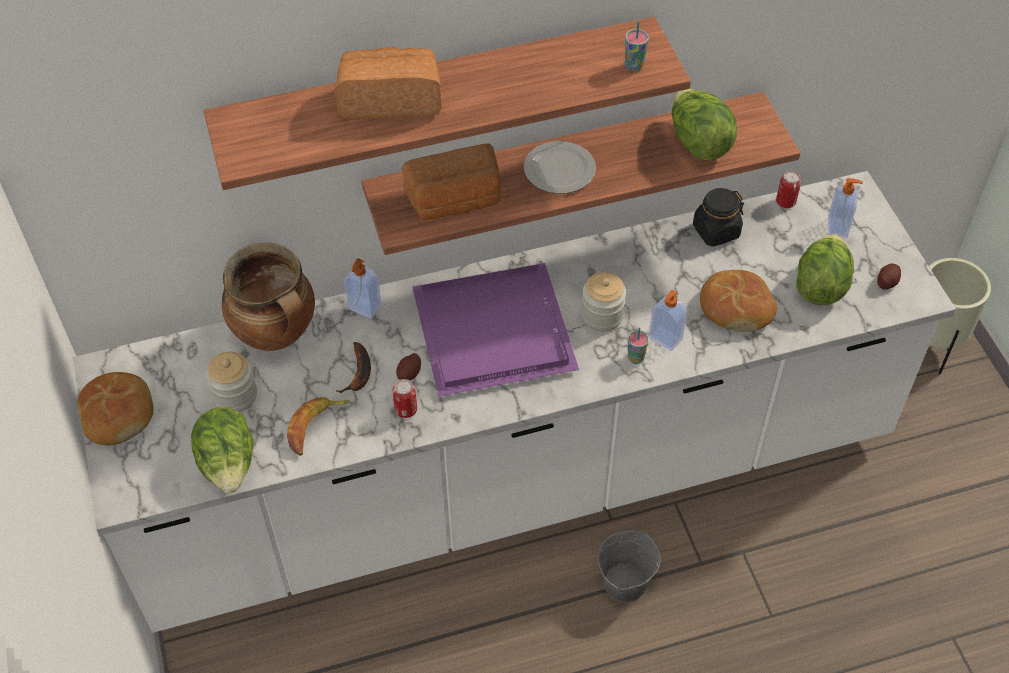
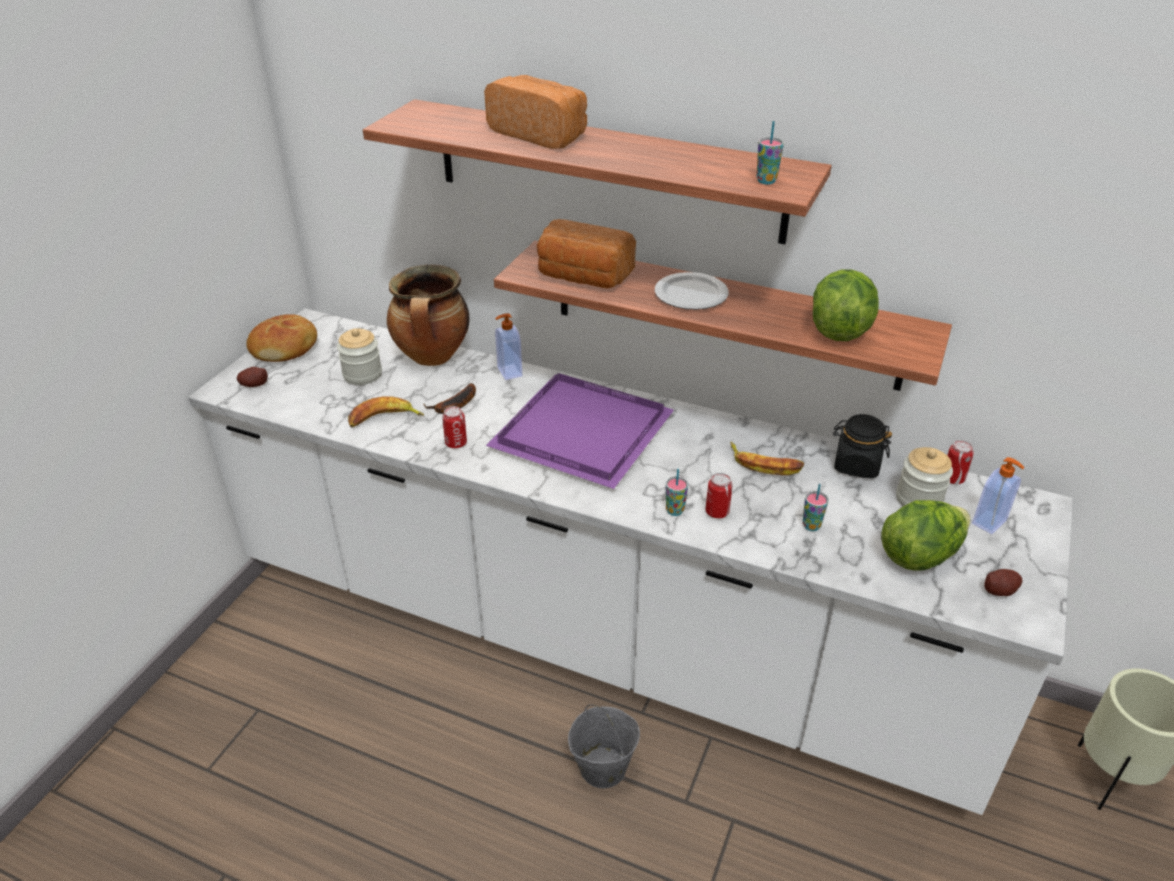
camera: 40 degrees right, 15 degrees down
(229, 465) = (304, 408): lettuce -> none
(409, 374) = (487, 424): potato -> potato (254, 385)
(602, 315) = (682, 468): jar -> jar (919, 499)
(655, 272) = (765, 464): none -> banana
(664, 339) = (717, 512): soap dispenser -> can
(735, 307) = (811, 526): bread -> cup

